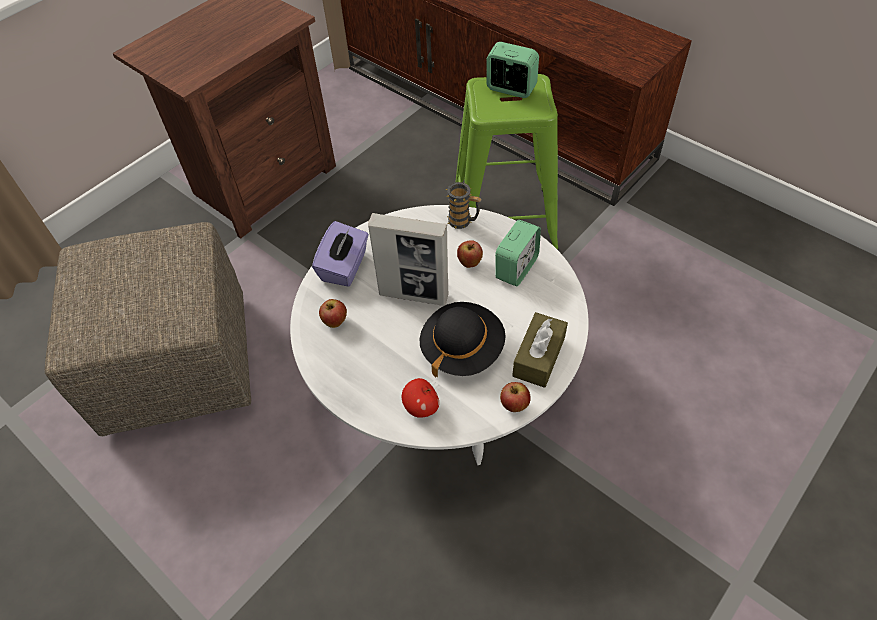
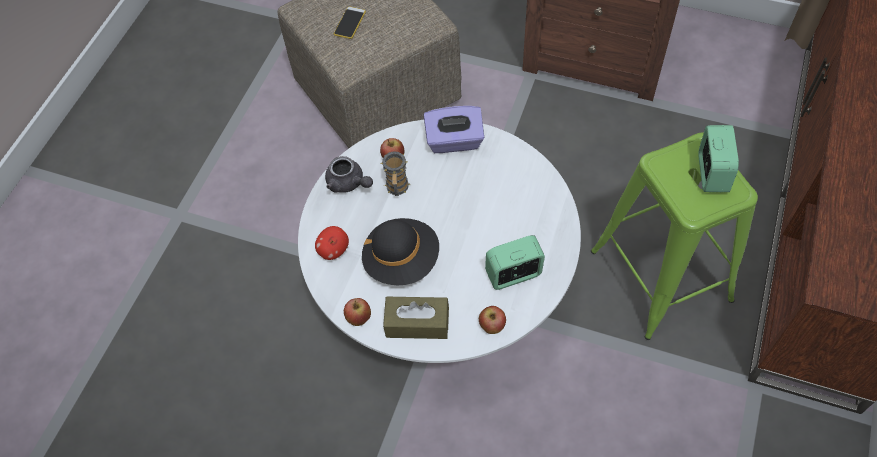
camera: 70 degrees right, 5 degrees up
(134, 303) = (349, 23): none -> phone
(343, 370) = (348, 183): none -> grey teapot
(414, 295) = (445, 204): picture frame -> none
(463, 221) = (552, 211): mug -> mug (397, 189)
(469, 263) = (502, 234): apple -> apple (492, 327)
(516, 268) = (513, 274): alarm clock -> alarm clock turned 150 degrees clockwise

